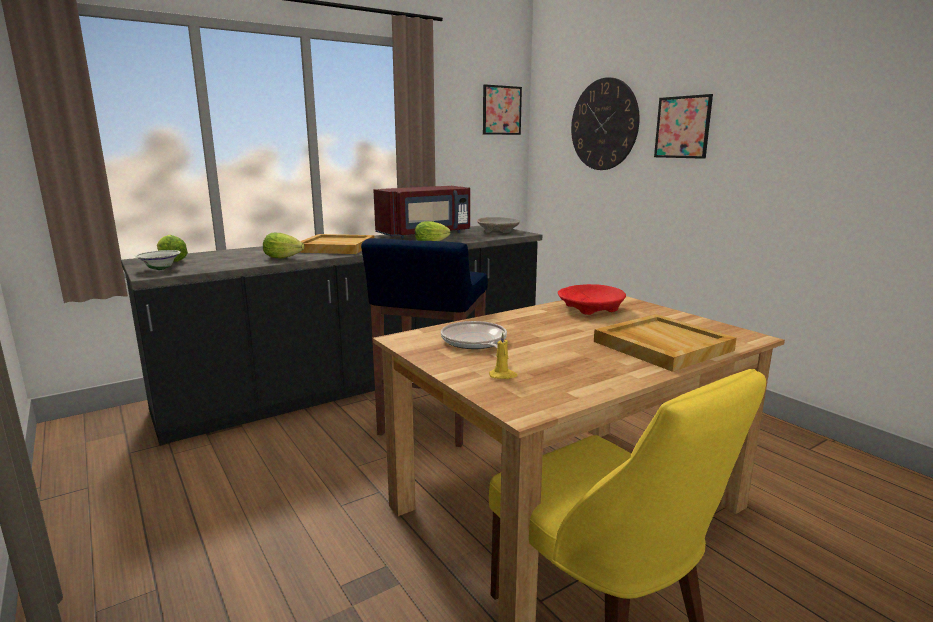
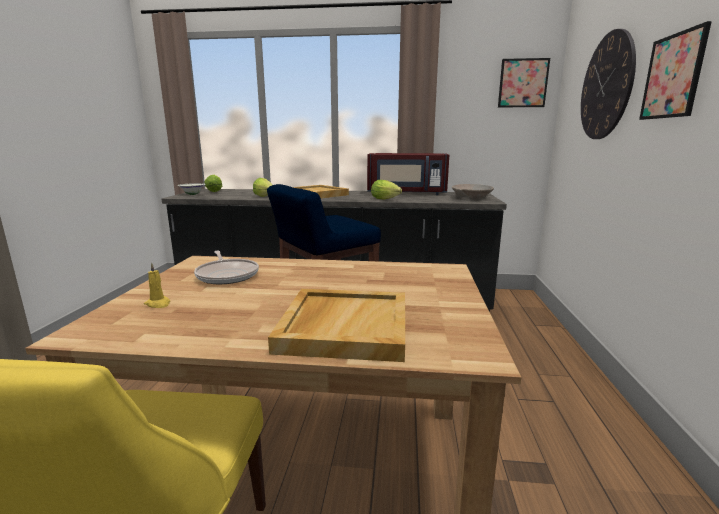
camera: 40 degrees right, 0 degrees up
(475, 342) = (227, 275): frying pan -> frying pan turned 135 degrees clockwise
(591, 310) = (392, 276): red bowl -> none

